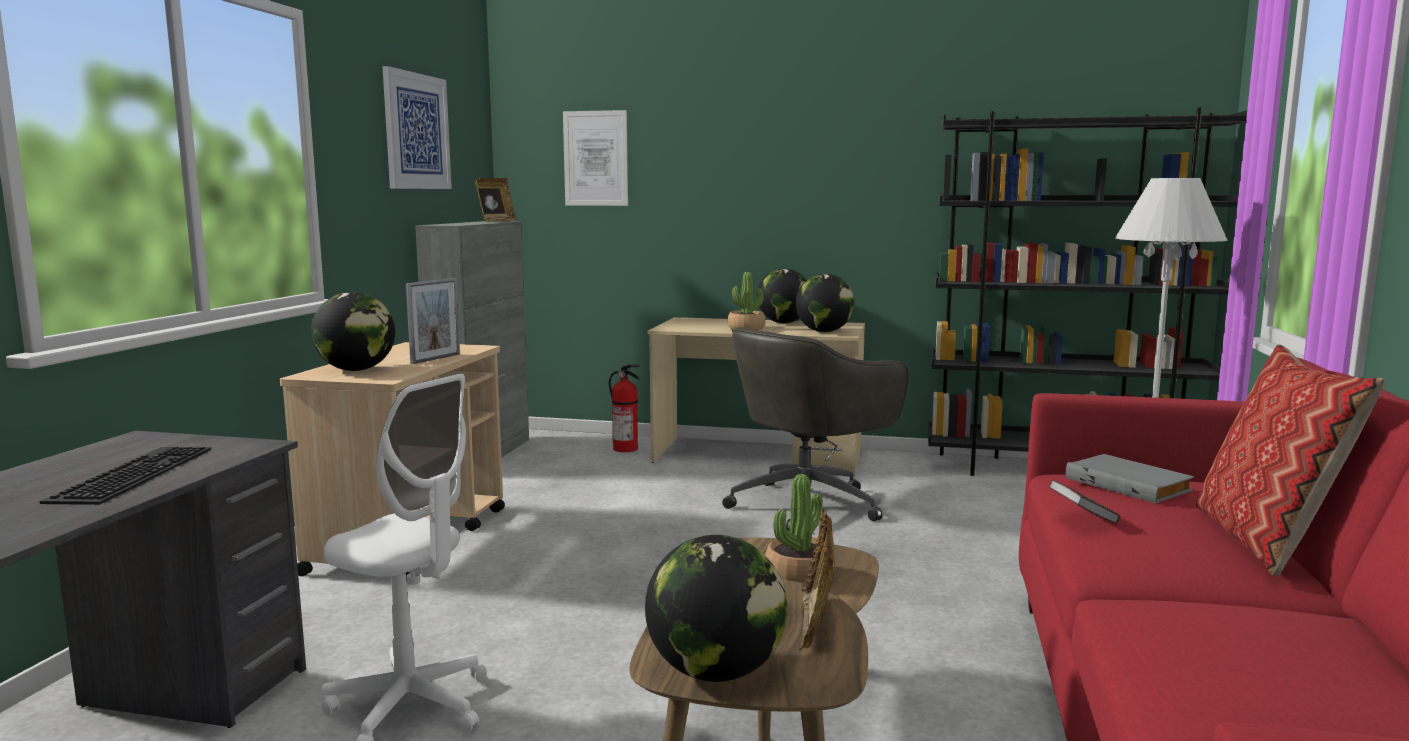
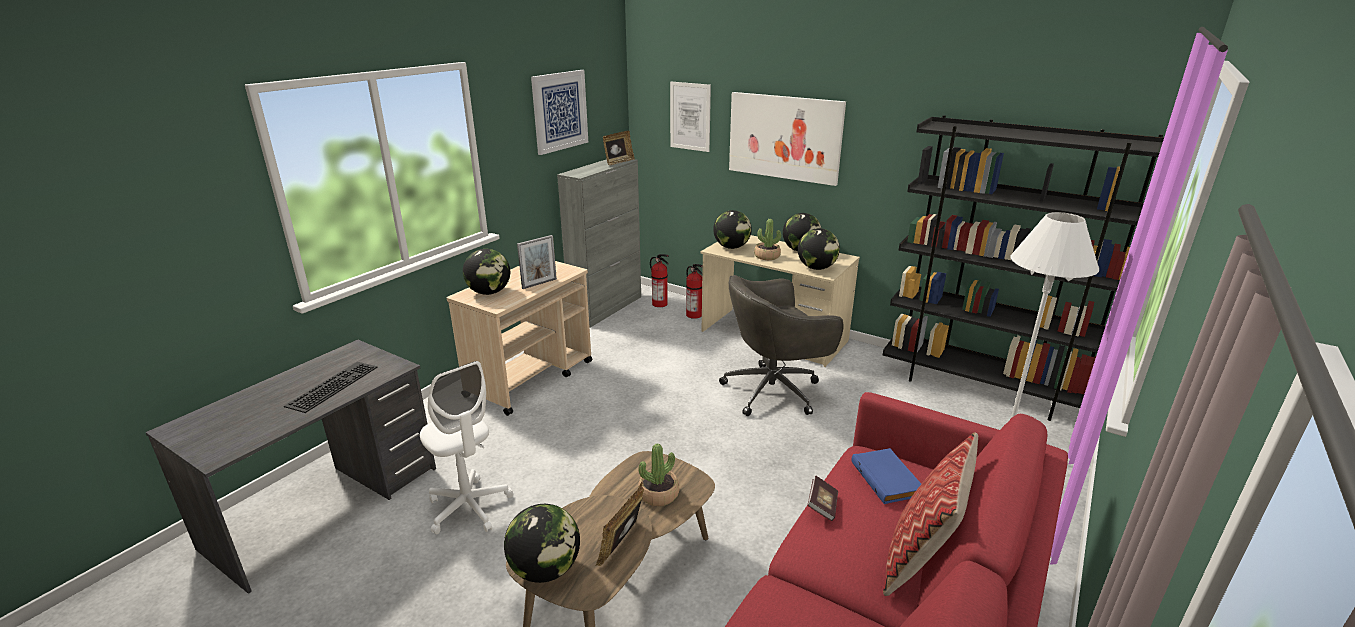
camera: 20 degrees right, 15 degrees up
(565, 444) = (660, 304): none -> fire extinguisher
(687, 326) = (731, 247): none -> globe
(742, 172) = (784, 137): none -> picture
(1129, 484) = (888, 479): grey book -> blue book

